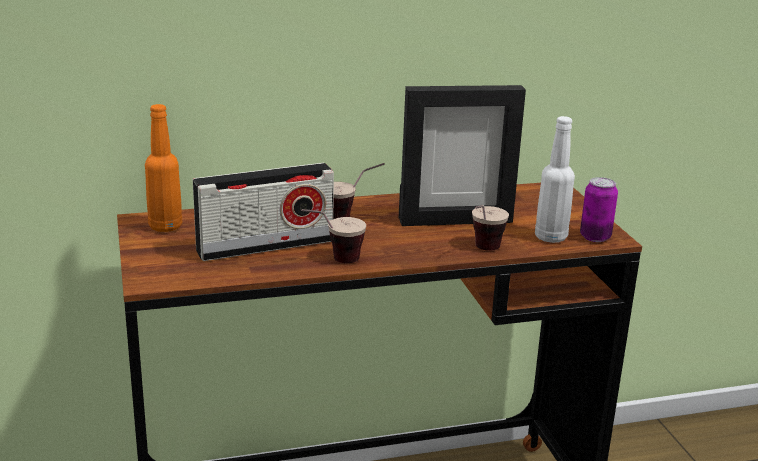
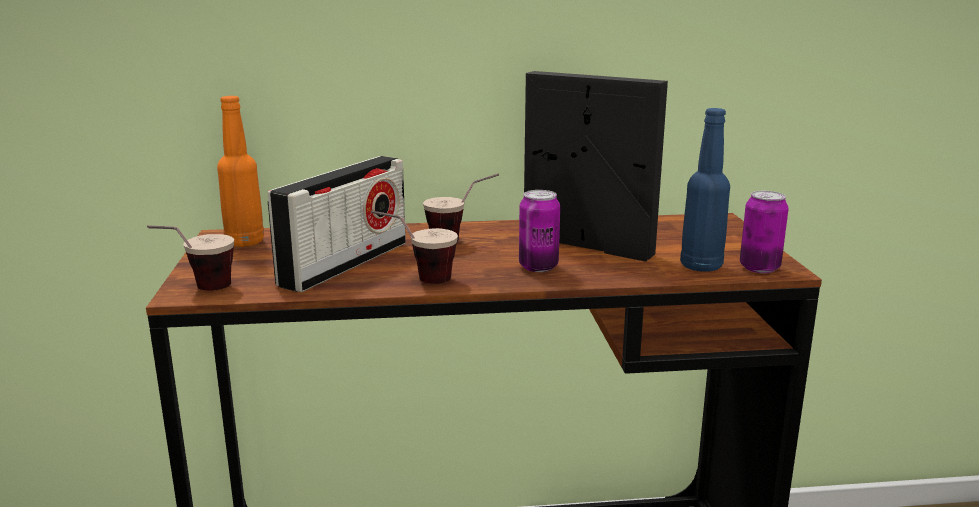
camera: 10 degrees right, 5 degrees down
(265, 246) = (345, 264): radio -> radio turned 45 degrees counterclockwise
(424, 243) = (538, 267): none -> can
(455, 220) = (585, 246): picture frame -> picture frame turned 150 degrees counterclockwise
(482, 252) = (608, 278): cup -> cup (198, 292)
(550, 237) = (701, 266): white bottle -> blue bottle

